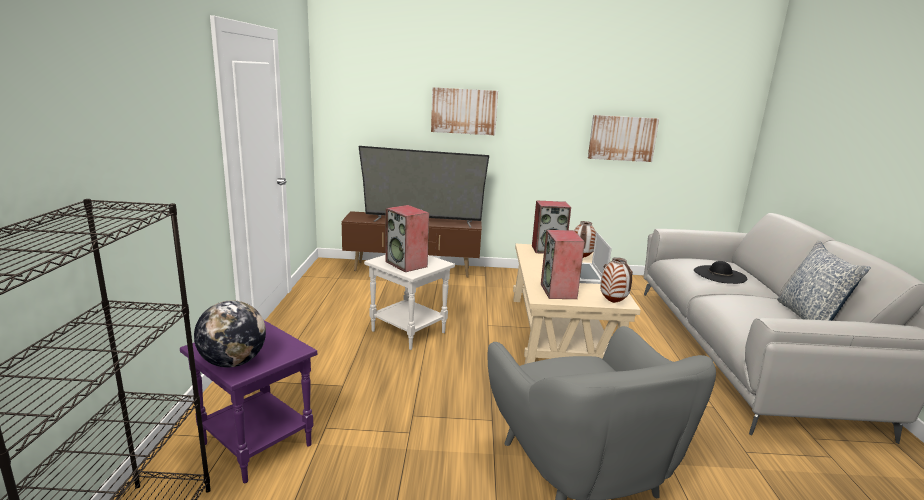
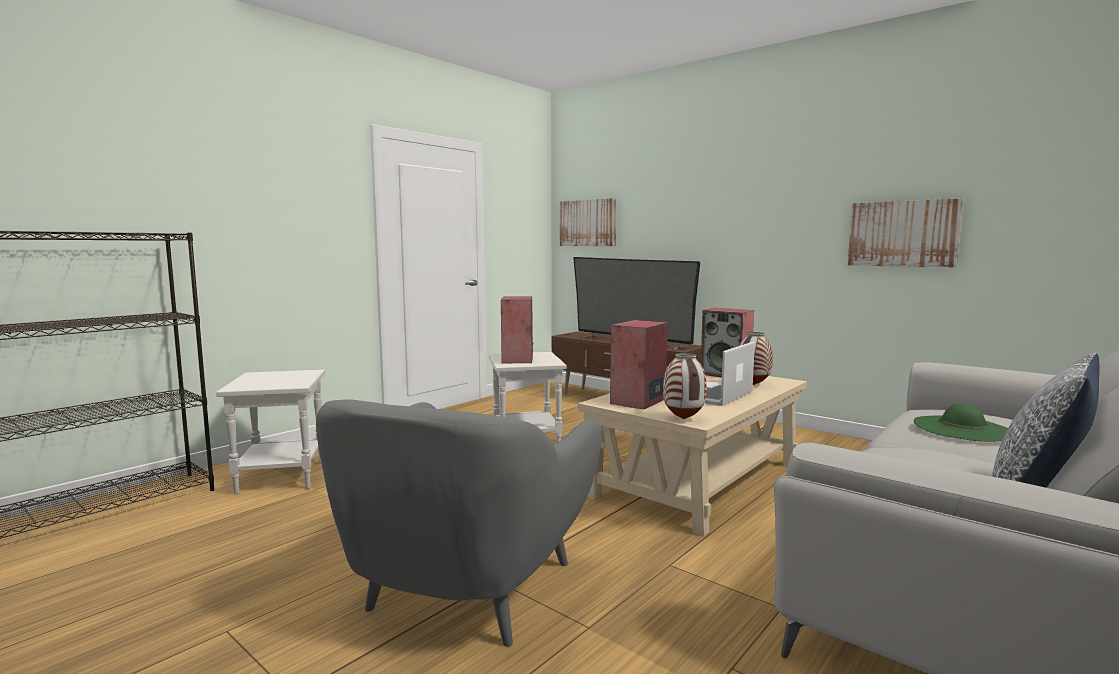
camera: 40 degrees right, 10 degrees down
(233, 362) = (247, 383): globe -> none
(255, 445) = (280, 477): purple side table -> white side table
(464, 111) = (688, 214): picture -> picture (588, 223)
(719, 274) = (963, 428): black hat -> green hat

